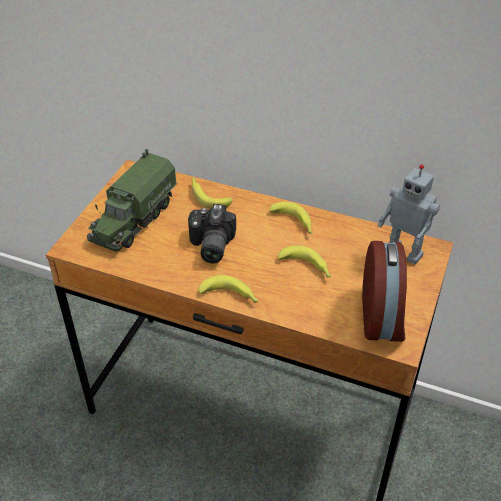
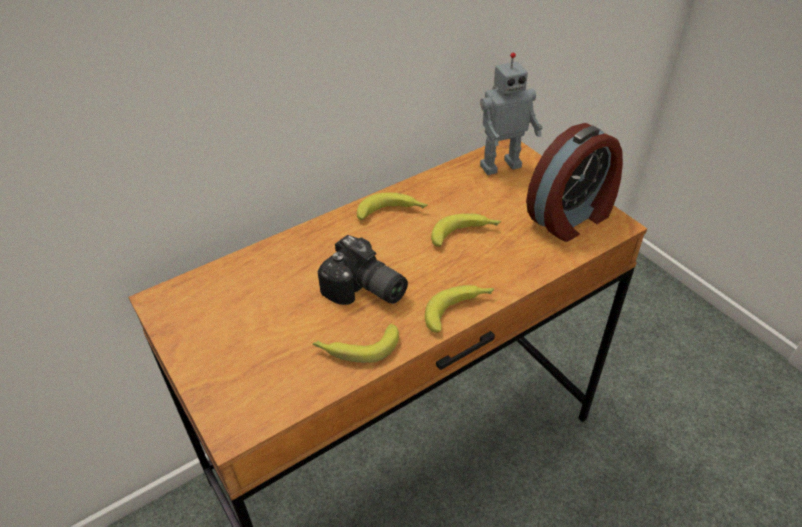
camera: 55 degrees left, 0 degrees up
(134, 219) = (249, 338): toy truck -> none
(207, 196) = (281, 256): banana -> banana (356, 348)
(383, 316) = (571, 217): alarm clock -> alarm clock turned 105 degrees clockwise

